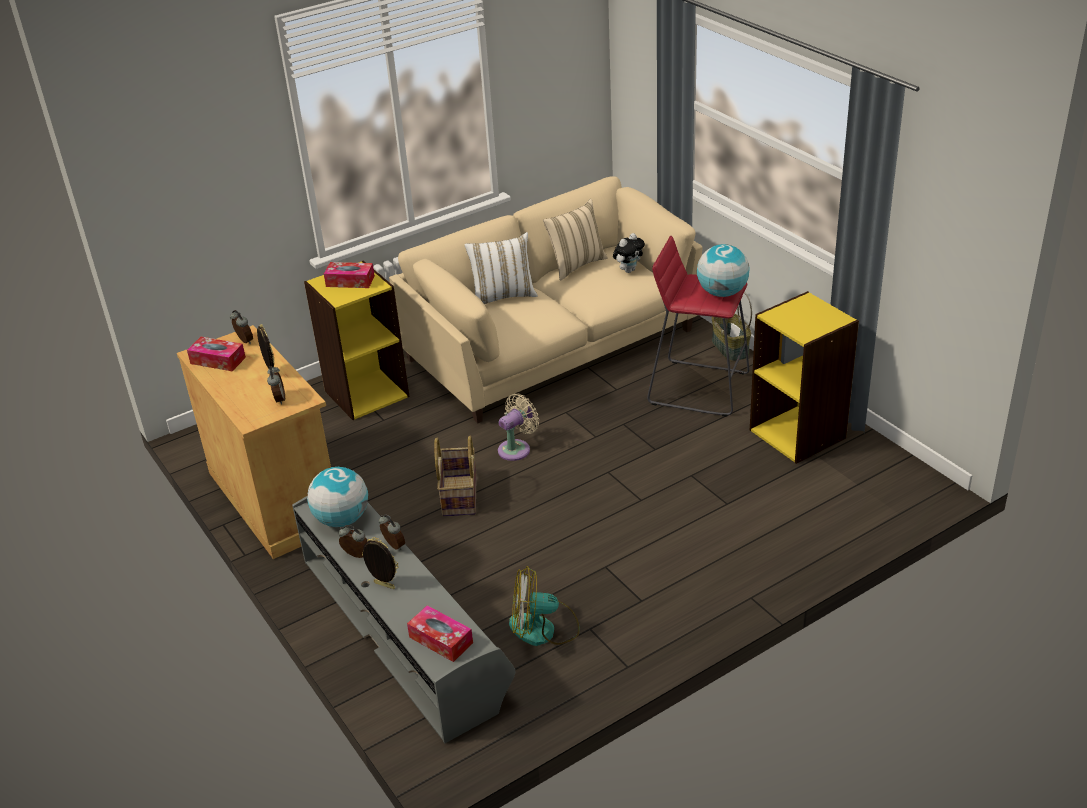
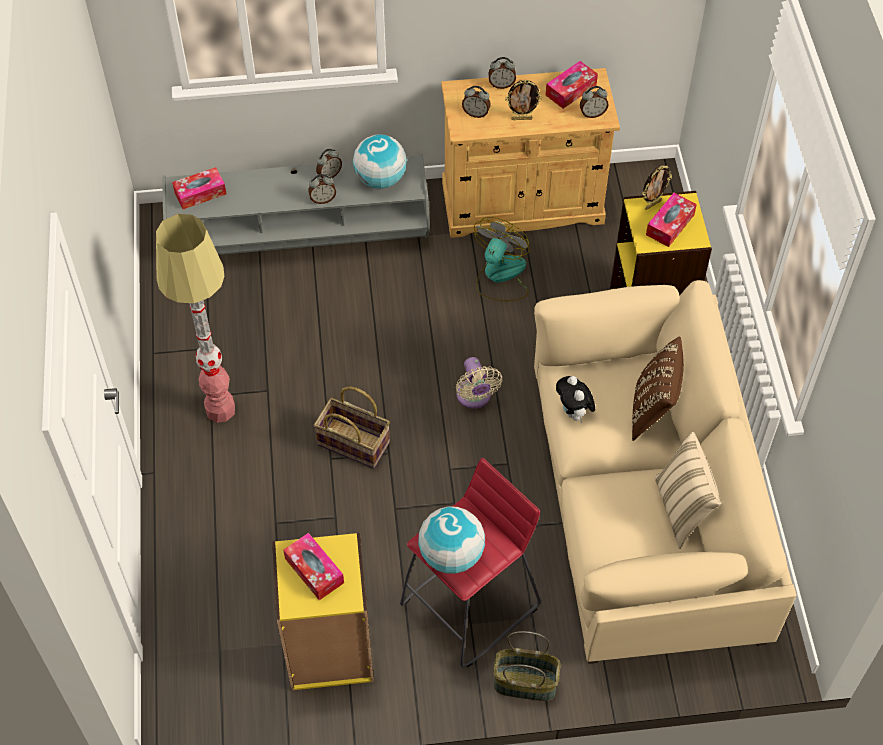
camera: 115 degrees right, 20 degrees up
(230, 398) = (501, 85): none -> alarm clock
(383, 586) = (282, 180): picture frame -> picture frame (652, 204)
(458, 495) = (436, 327): basket -> basket (354, 443)
(503, 296) = (653, 409): white pillow -> brown pillow
(543, 629) = (231, 319): fan -> fan (500, 276)
(629, 270) = (636, 556): plush toy -> plush toy (574, 413)
(651, 587) = (220, 410): none -> floor lamp
(805, 320) = (314, 570): none -> tissue box

